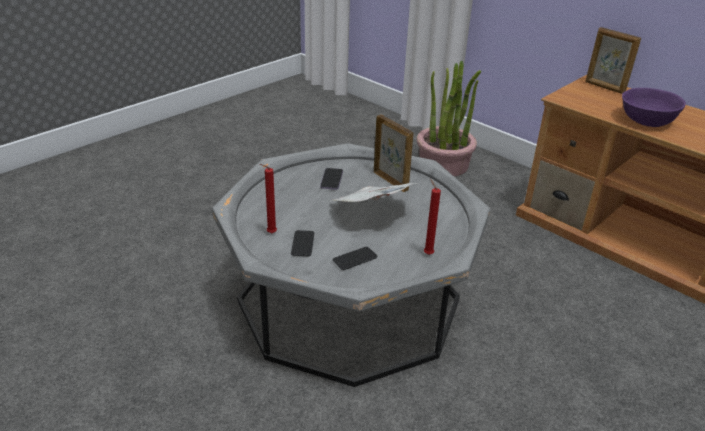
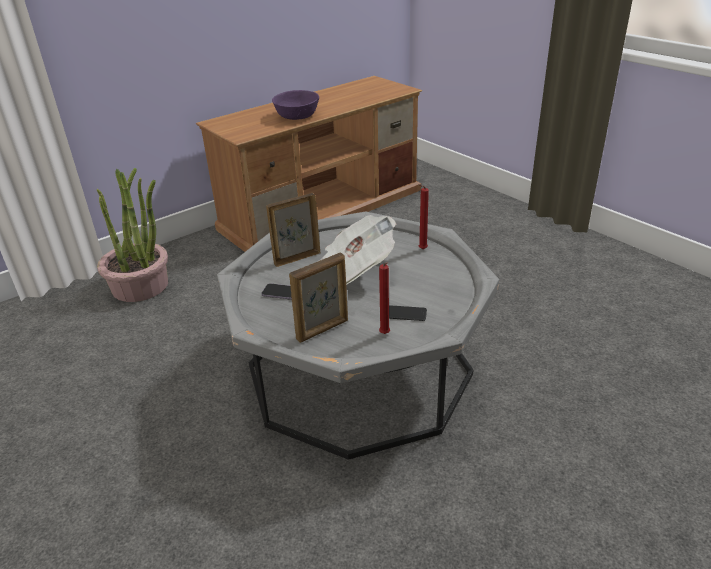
camera: 80 degrees left, 0 degrees up
(355, 259) = (430, 285): phone -> none
(604, 87) = (228, 120): picture frame -> picture frame (323, 330)

